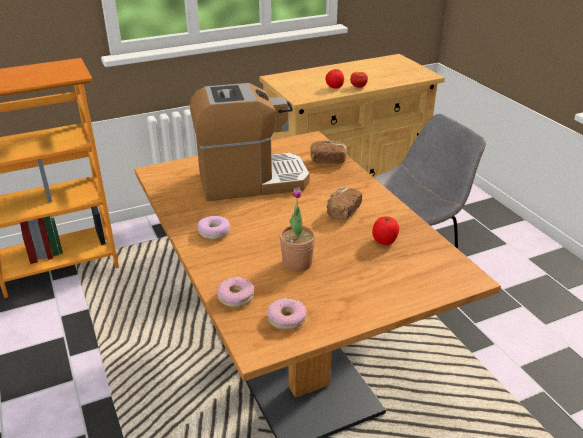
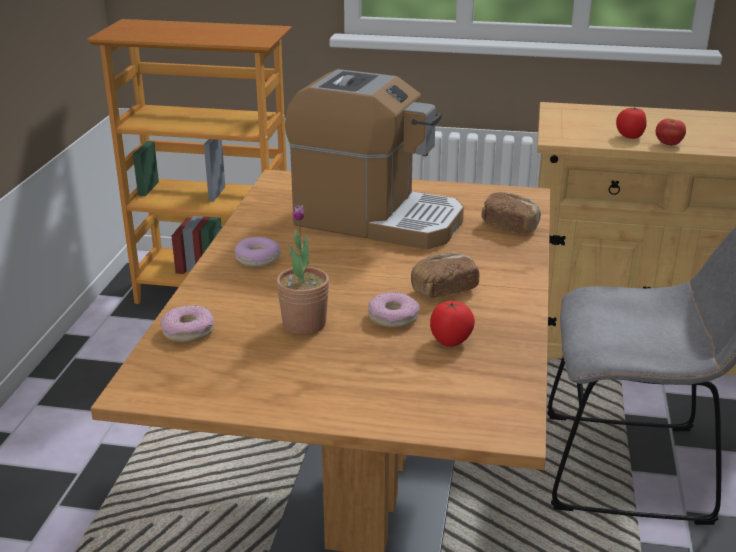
camera: 35 degrees right, 5 degrees down
(286, 318) = (210, 375): donut -> donut (393, 317)

